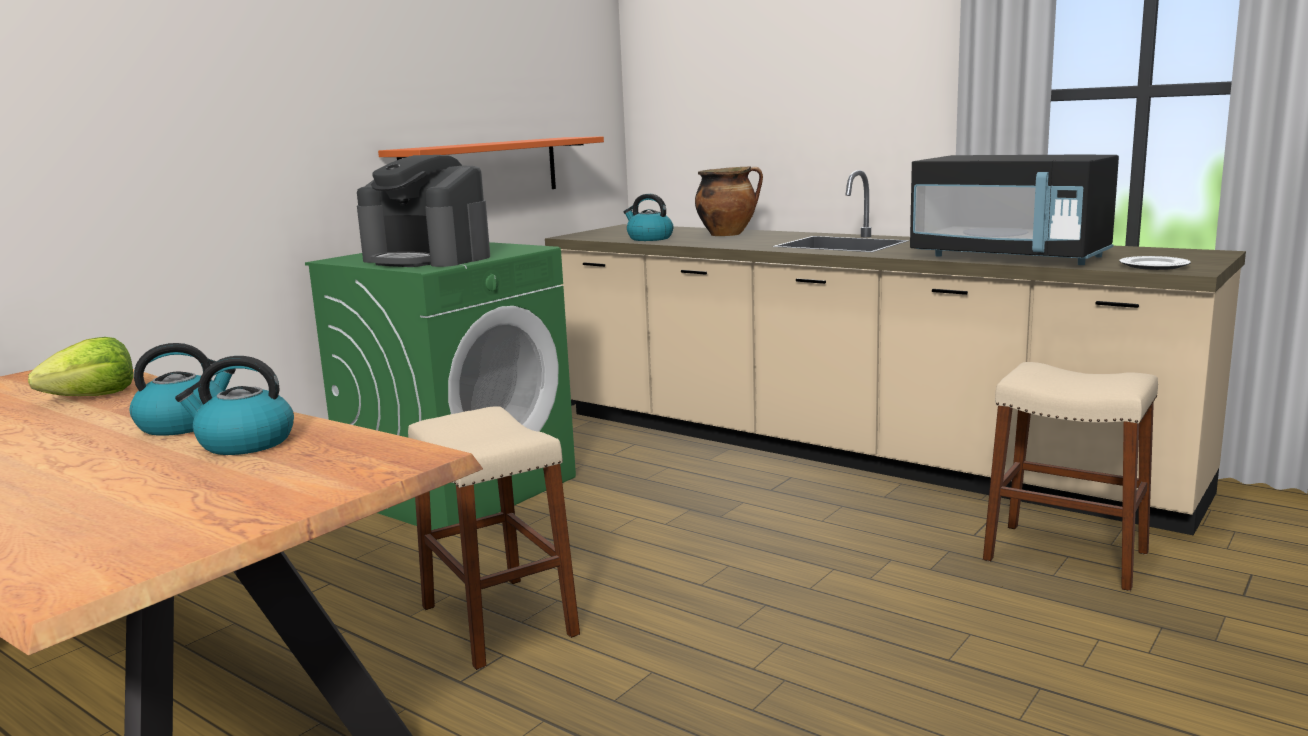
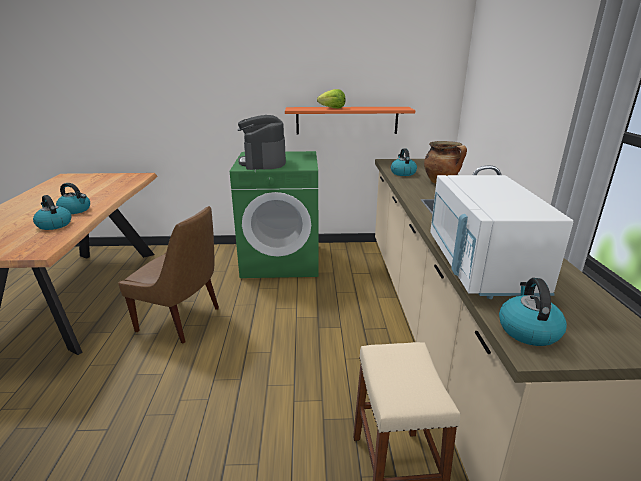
camera: 50 degrees right, 10 degrees up
(93, 397) = (106, 189): lettuce -> lettuce (332, 108)
(498, 621) = (181, 320): beige stool -> brown chair
(1009, 257) = (481, 266): black microwave -> white microwave
(1154, 266) = (527, 330): plate -> kettle

